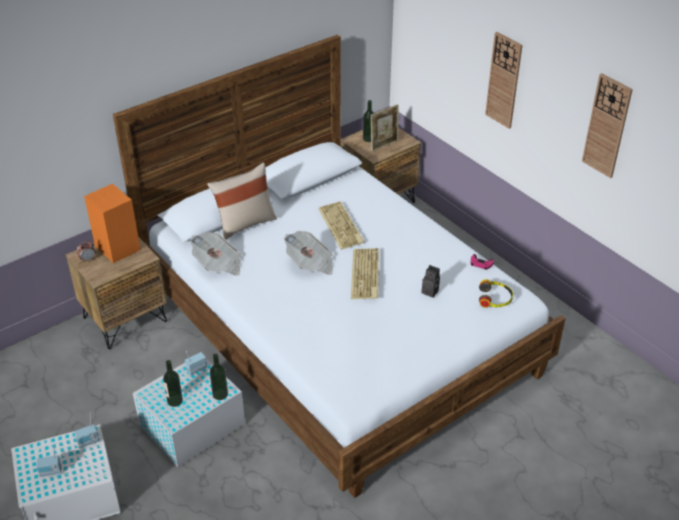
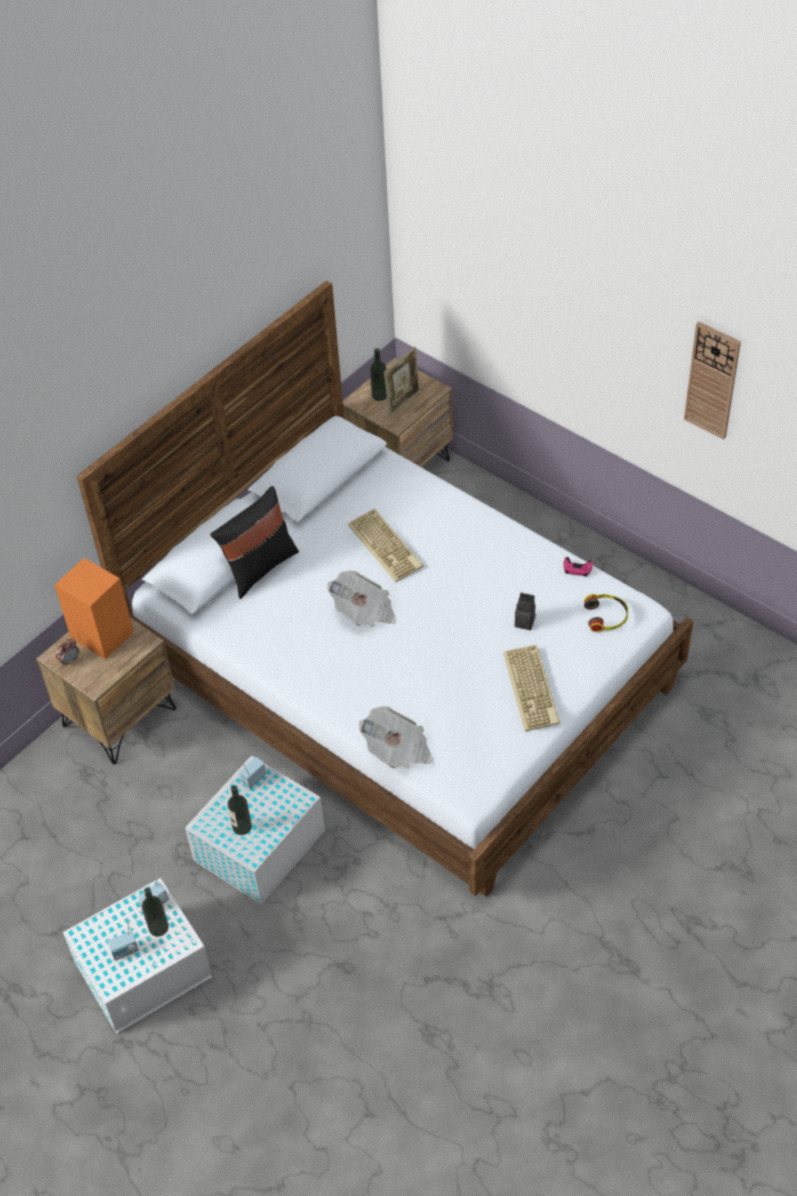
camera: 10 degrees left, 10 degrees up
(218, 265) = (246, 637): newspaper -> newspaper (398, 750)
(220, 394) = (295, 806): bottle -> bottle (158, 927)
(244, 224) = (259, 567): beige pillow -> black pillow
(366, 275) = (439, 614): keyboard -> keyboard (532, 689)
(504, 80) = (565, 319): wall clock -> none

